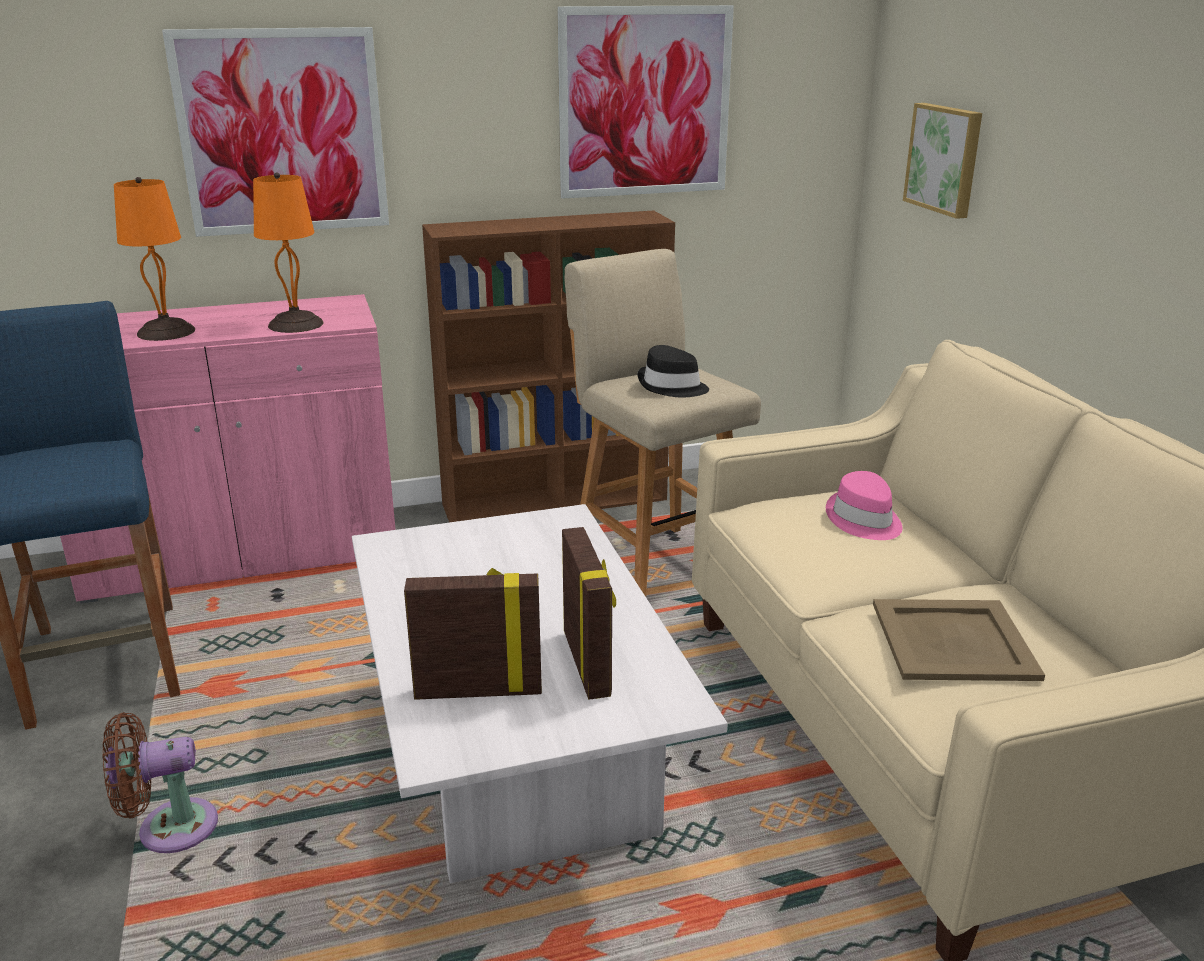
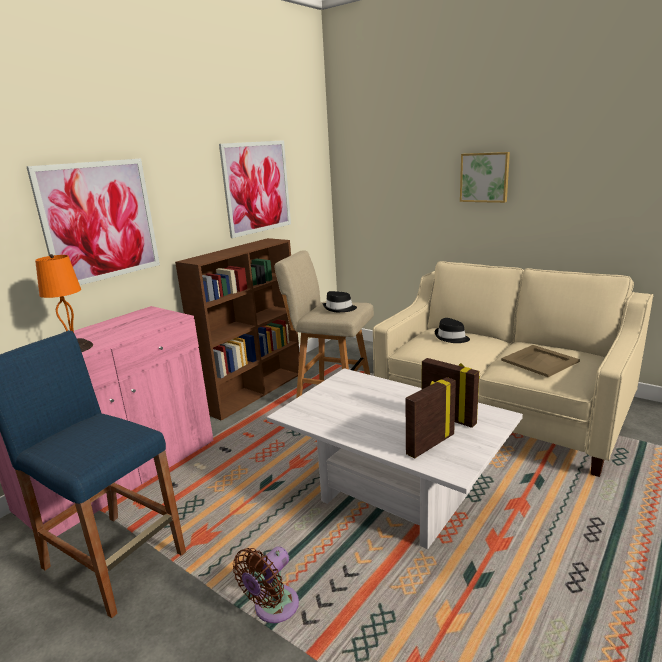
camera: 35 degrees left, 5 degrees down
(294, 324) = (146, 325): orange table lamp -> none
(863, 520) = (451, 337): pink hat -> black hat
(945, 159) = (384, 196): picture -> picture (484, 177)

